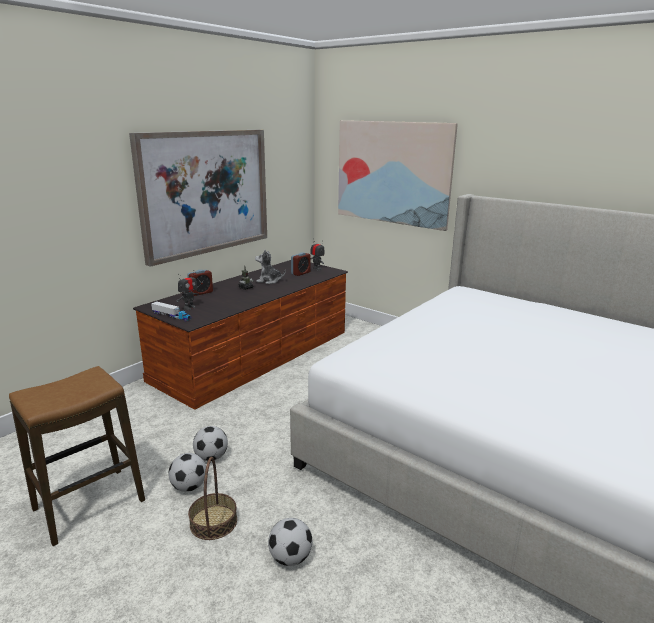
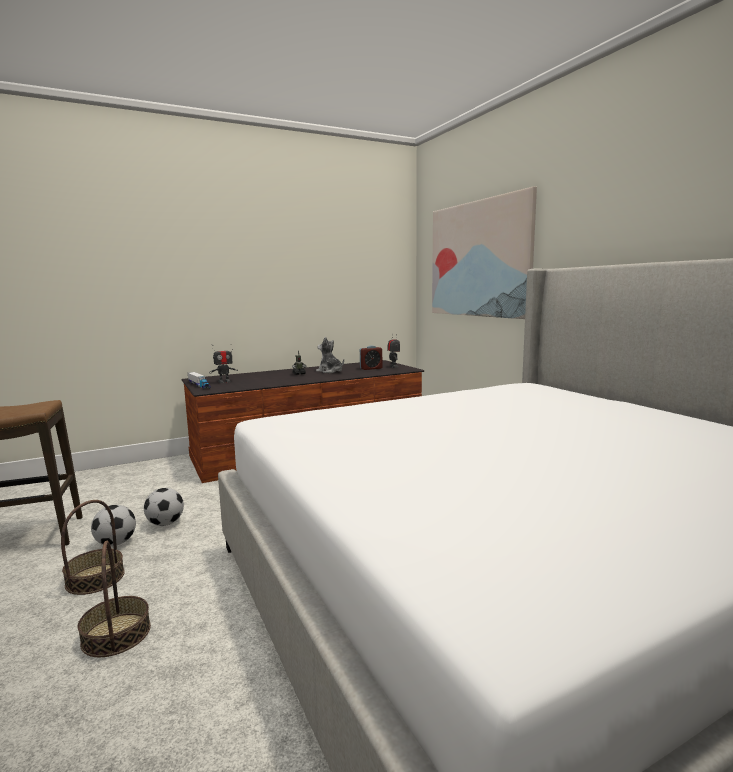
camera: 25 degrees right, 10 degrees down
(201, 293) = (253, 374): alarm clock -> none
(205, 192) = (274, 278): picture -> none
(290, 558) = (116, 634): football -> basket

